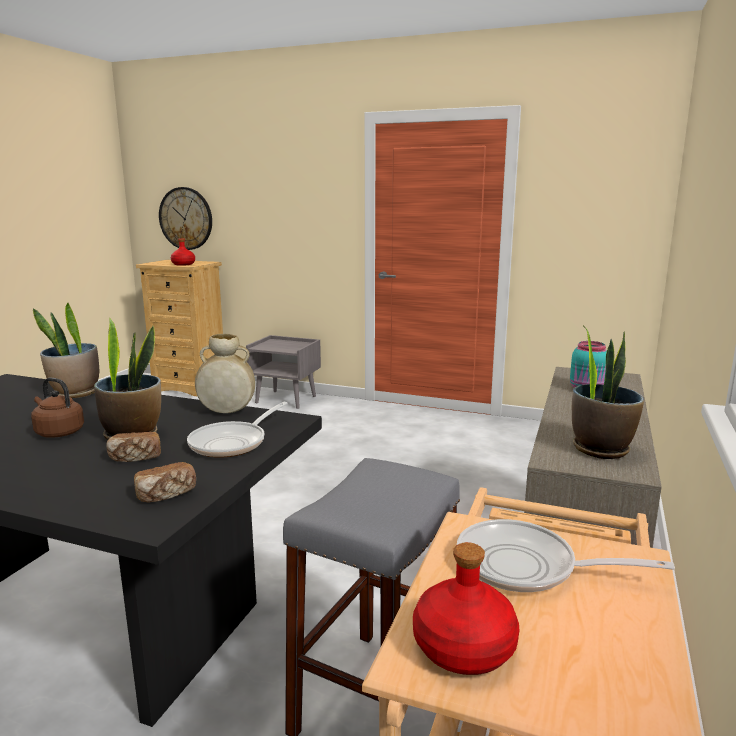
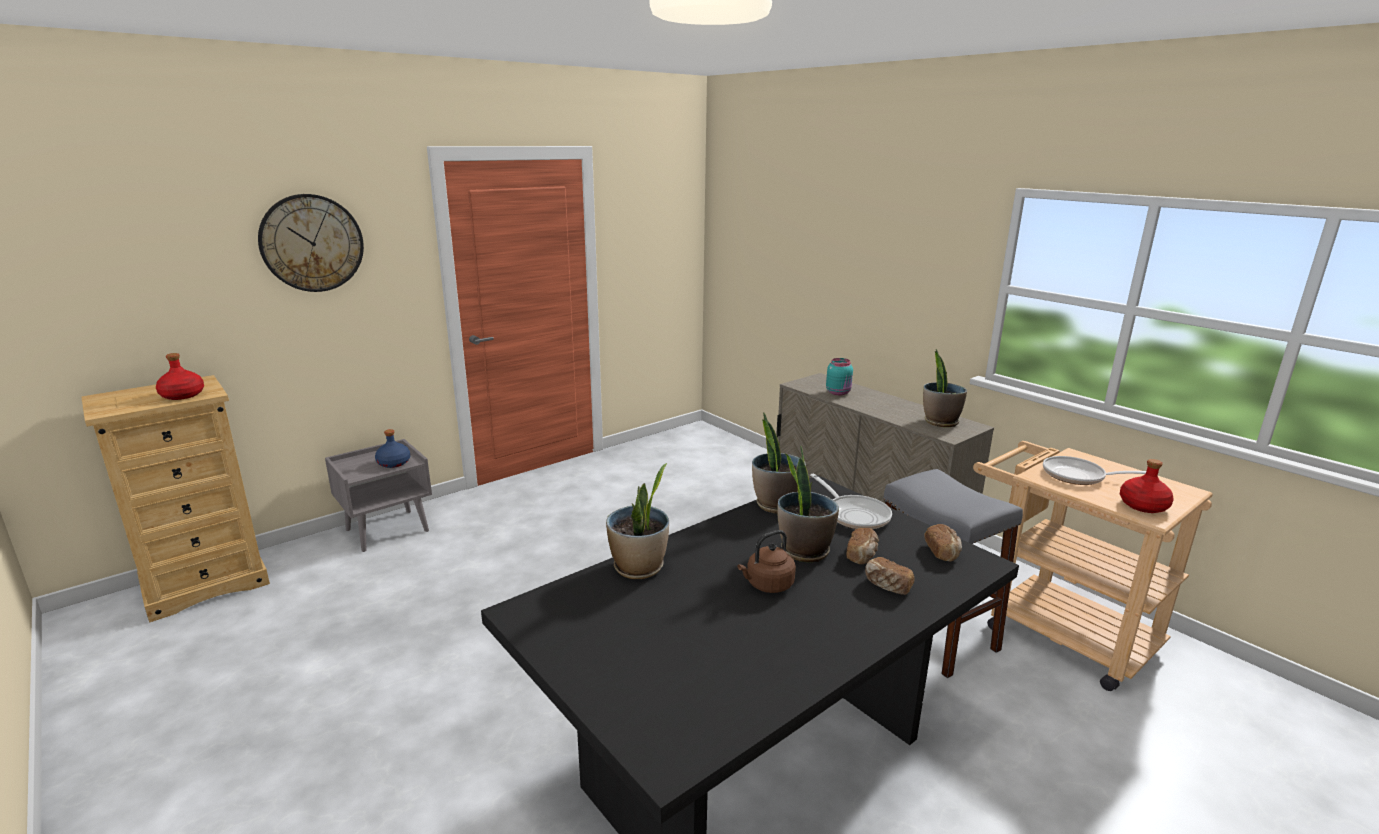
camera: 60 degrees left, 5 degrees up
(70, 477) = (887, 586): none -> bread
(186, 218) = (116, 318): wall clock -> wall clock (312, 243)
(226, 411) = (776, 505): beige vase -> potted plant
(286, 348) = (393, 463): none -> blue bottle
(526, 566) = (1079, 476): frying pan -> frying pan turned 60 degrees clockwise

